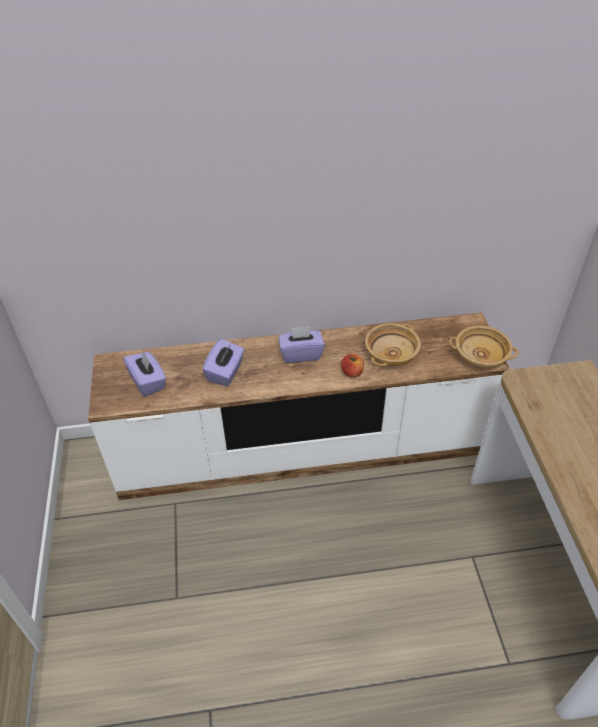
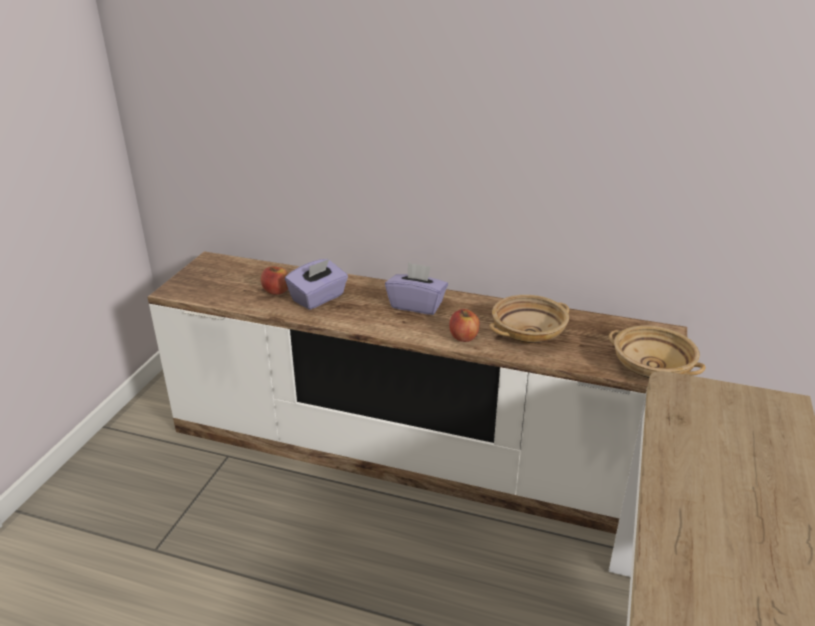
camera: 25 degrees right, 15 degrees down
(148, 382) = (232, 284): purple tissue box -> none
(188, 376) = (276, 291): none -> apple

